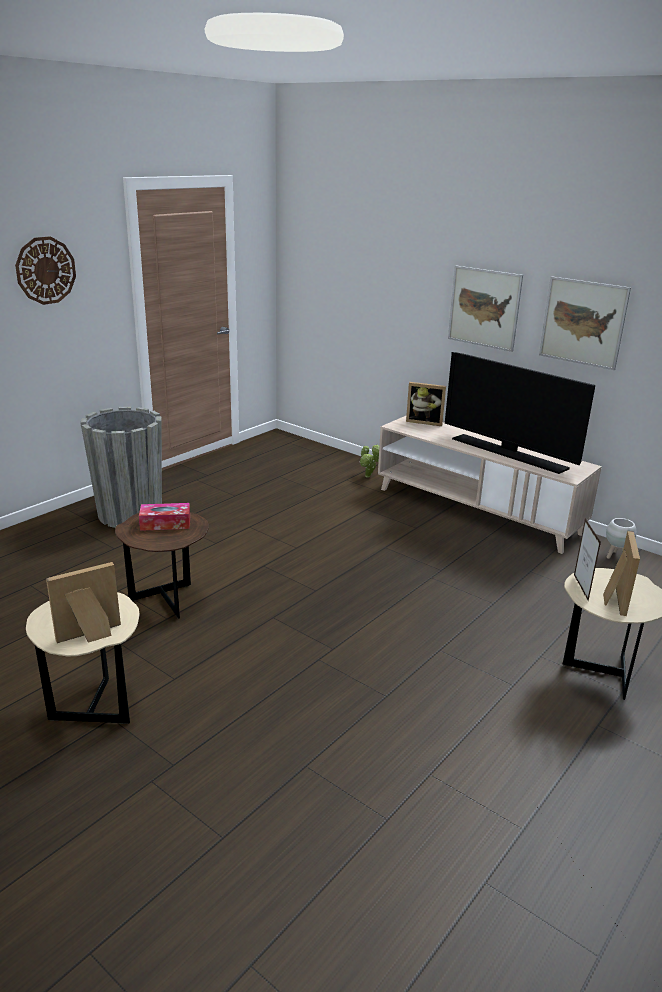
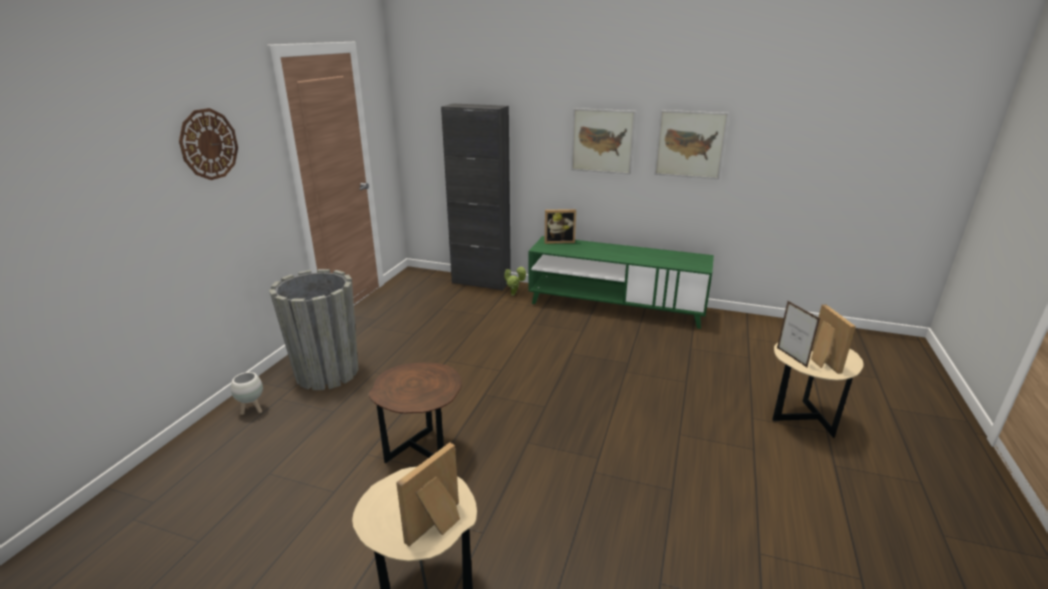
camera: 20 degrees left, 0 degrees up
(165, 523) = (416, 380): tissue box -> none
(342, 457) = (481, 282): none -> black cabinet
(477, 510) = (616, 306): beige tv stand -> green tv stand
(509, 453) = (643, 257): television -> none
(615, 556) = (736, 322): white planter -> white planter (252, 410)

